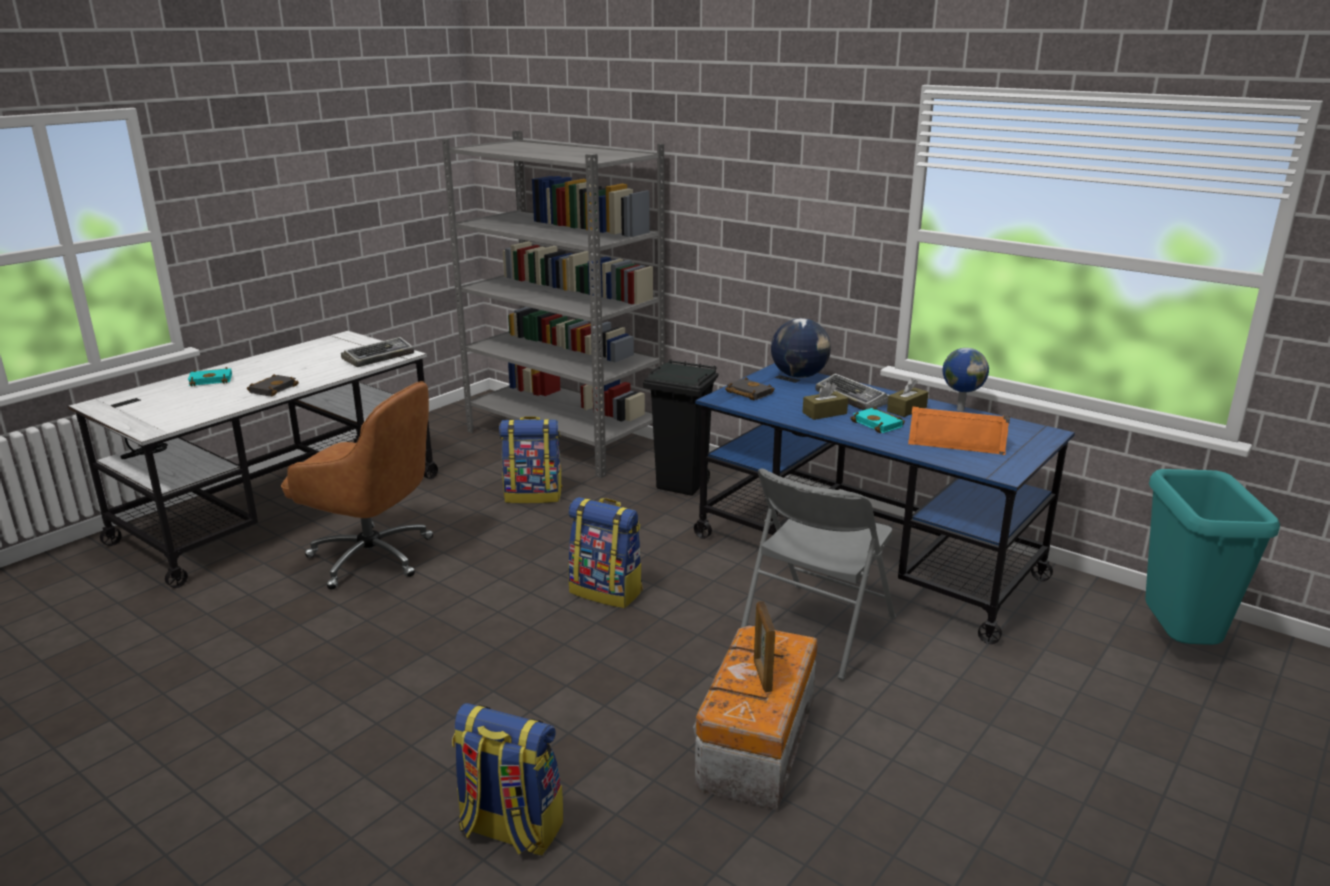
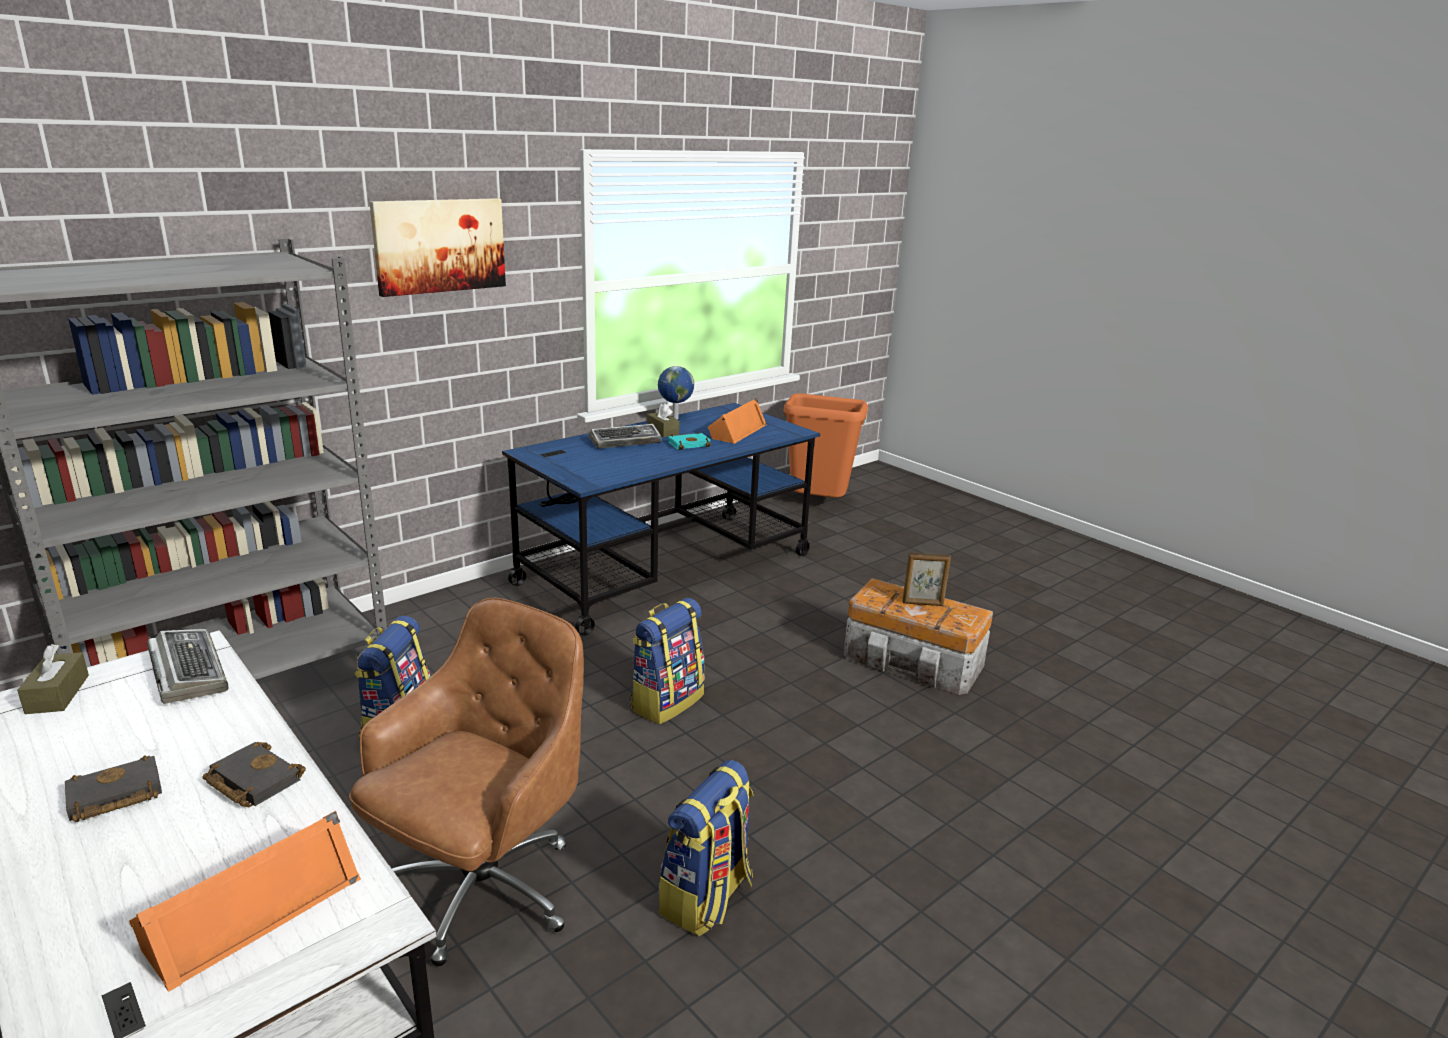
camera: 80 degrees left, 0 degrees up
(175, 408) = (251, 908): none -> orange speaker
(212, 380) = (95, 873): turquoise book -> none
(509, 829) = (1019, 790): backpack -> backpack (707, 898)
(682, 485) = (459, 627): black trash can -> none
(747, 393) = (580, 472): black book -> black book (113, 797)
(771, 166) = (439, 245): none -> picture
(799, 376) = (553, 448): globe -> none
(817, 630) = (769, 610): grey chair -> none
(824, 413) = (653, 455): brown tissue box -> brown tissue box (57, 694)
(1179, 644) = (818, 505): turquoise trash can -> orange trash can

